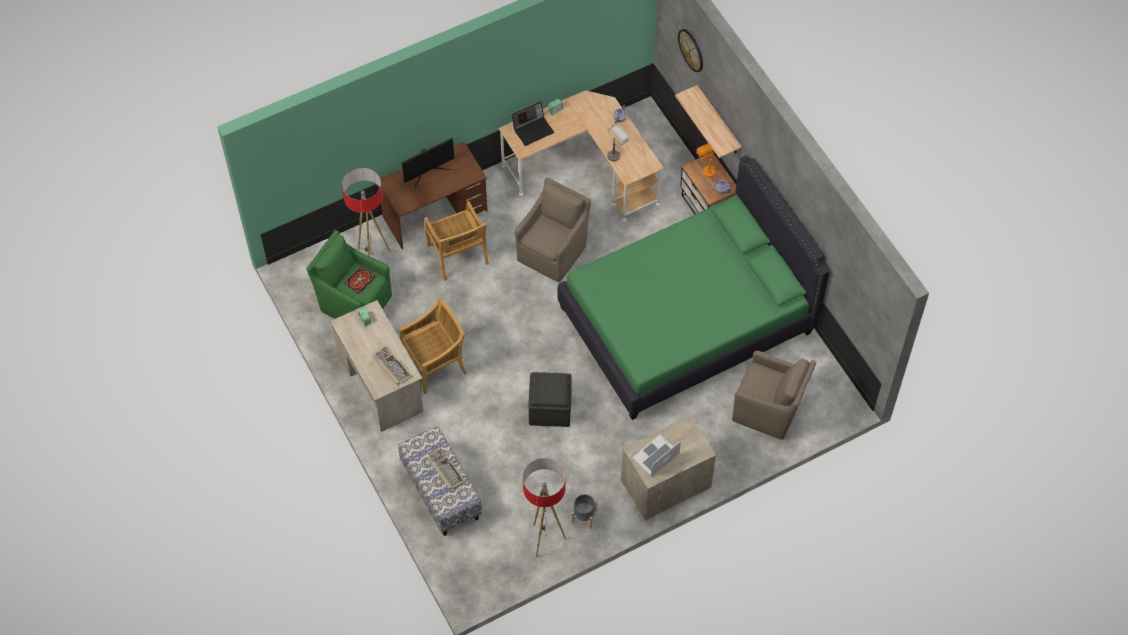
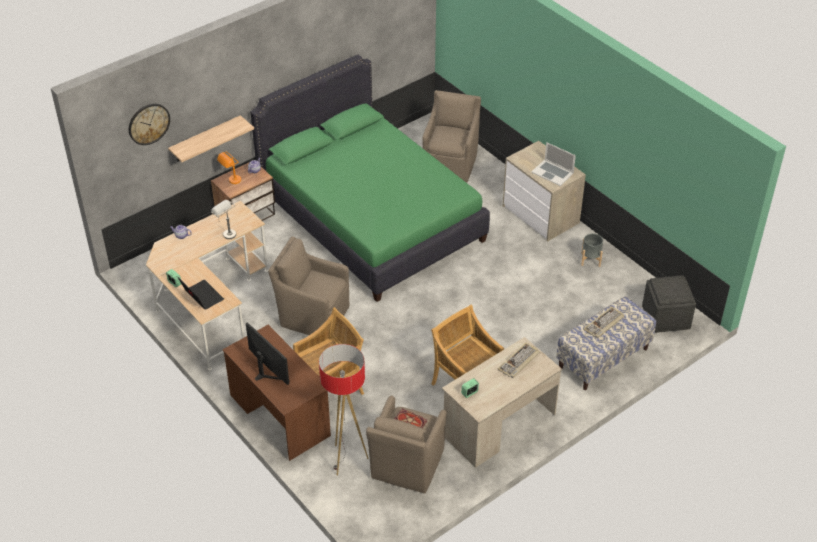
camera: 100 degrees left, 15 degrees down
(354, 302) = (406, 466): green armchair -> brown armchair
(545, 540) = (623, 281): floor lamp -> none
(550, 408) = (490, 294): grey ottoman -> grey ottoman (666, 317)

